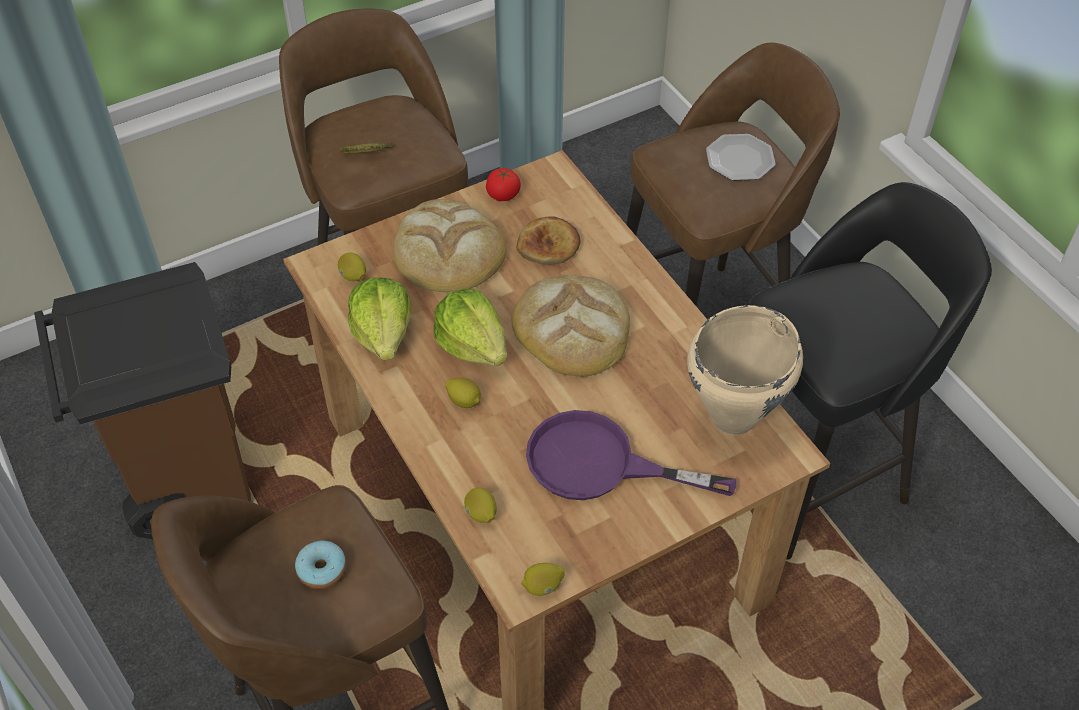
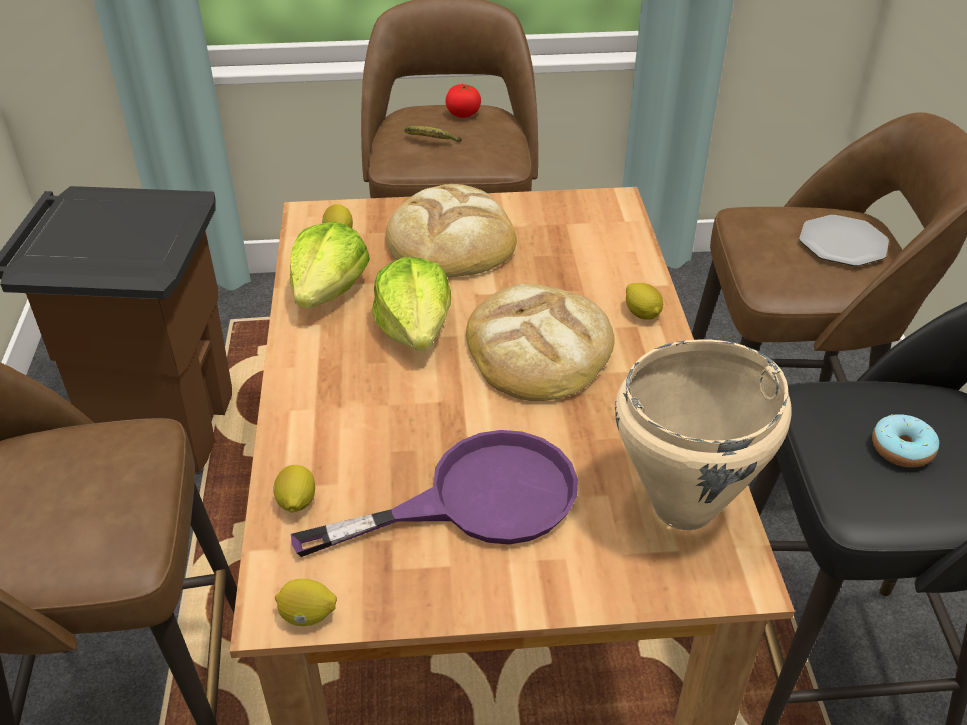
camera: 25 degrees right, 10 degrees down
(321, 569) = (77, 495): donut -> donut (901, 449)
(464, 401) = (365, 380): lemon -> lemon (642, 314)
(503, 195) = (545, 207): tomato -> tomato (463, 114)
(549, 244) = (565, 263): bread -> none
(600, 464) = (476, 500): purple frying pan -> purple frying pan turned 120 degrees clockwise

